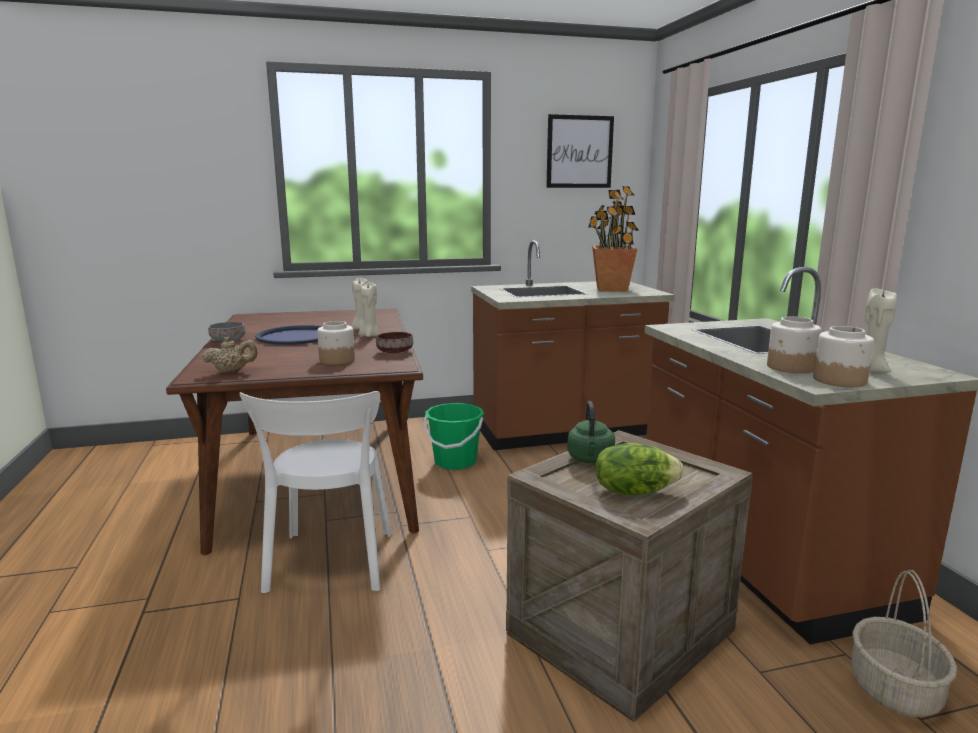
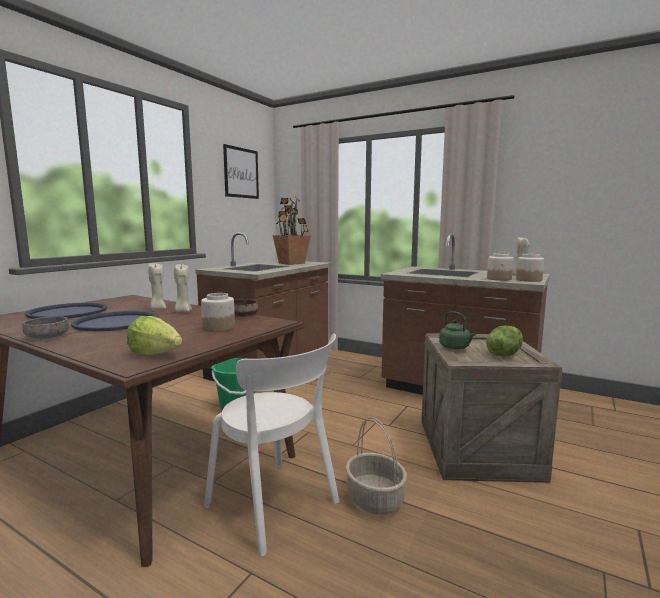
camera: 45 degrees left, 5 degrees down
(232, 372) = (155, 354): beige teapot -> lettuce
(300, 319) = (68, 312): none -> blue tray
(895, 690) = (573, 419): basket -> basket (375, 499)

